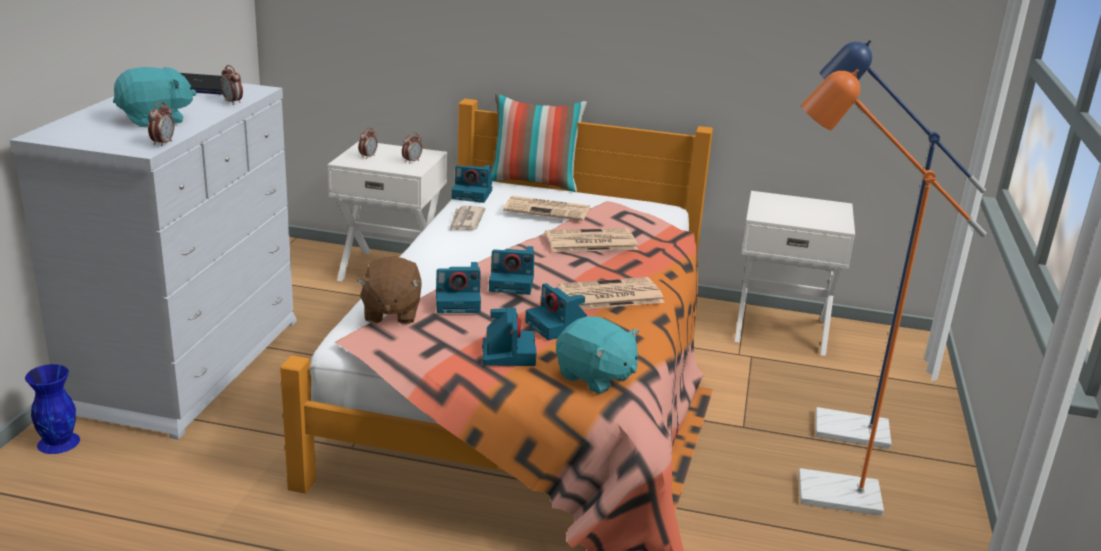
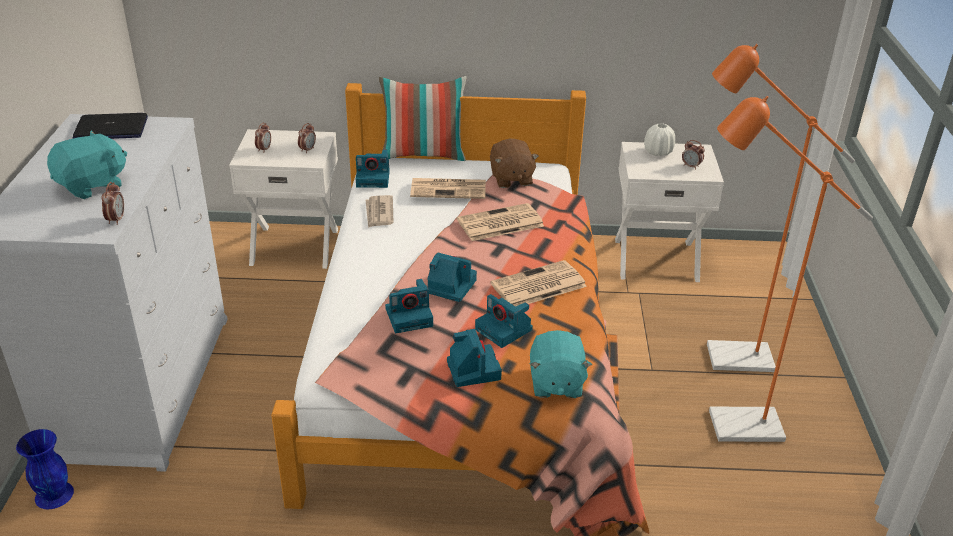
camera: 10 degrees left, 10 degrees up
(233, 102) = (155, 147): alarm clock -> alarm clock (691, 166)
(391, 313) = (353, 339): brown plush toy -> brown plush toy (511, 179)
(513, 283) = (450, 286): camera -> camera turned 150 degrees counterclockwise
(595, 377) = (555, 383): turquoise plush toy -> turquoise plush toy turned 60 degrees clockwise
(789, 202) = (658, 152): none -> white vase
(836, 427) = (727, 357): blue floor lamp -> orange floor lamp

